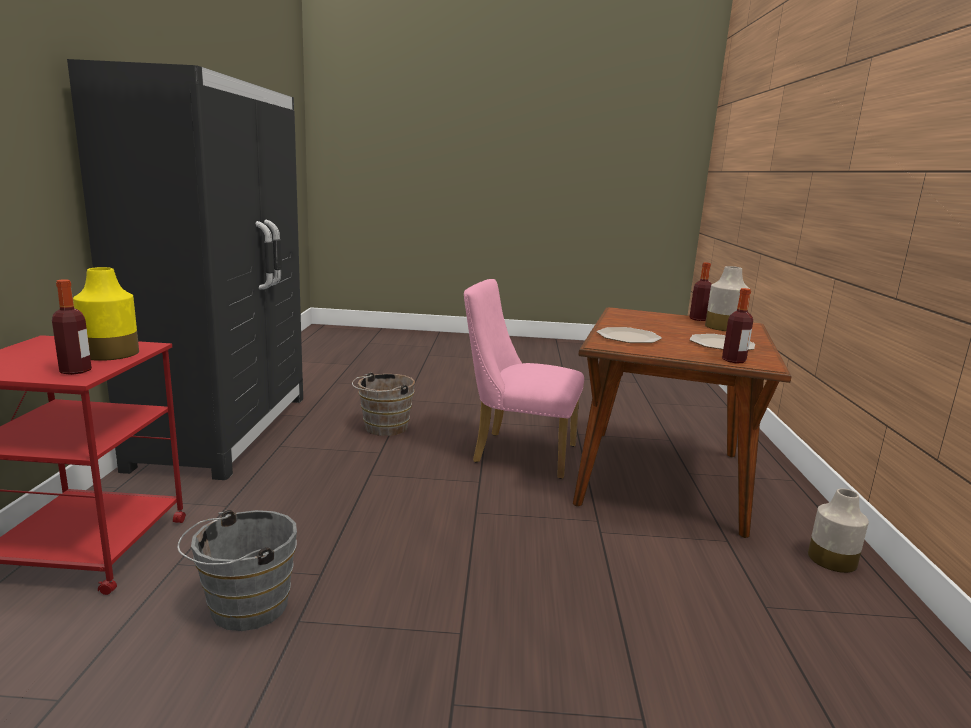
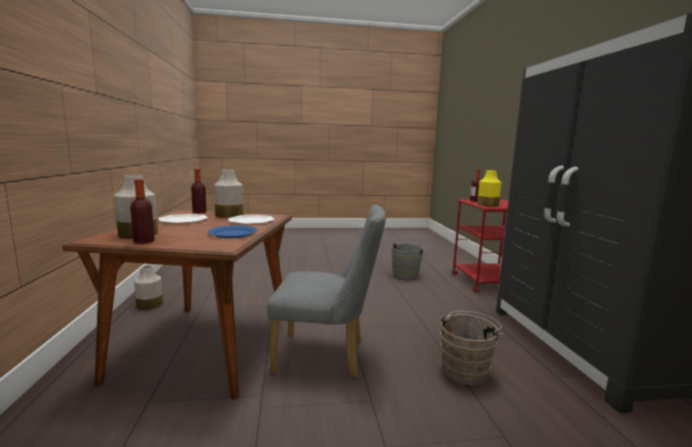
camera: 170 degrees right, 5 degrees down
(516, 453) = (327, 356): pink chair -> grey chair
(628, 321) = (233, 233): none -> blue plate
(676, 351) = (229, 215): none -> beige vase

